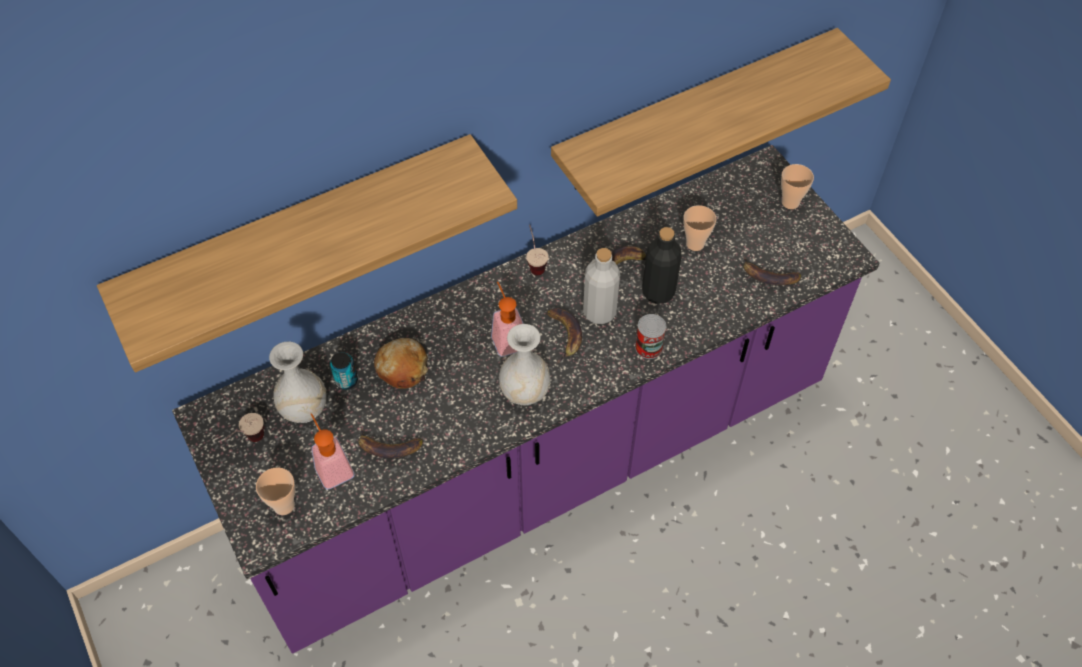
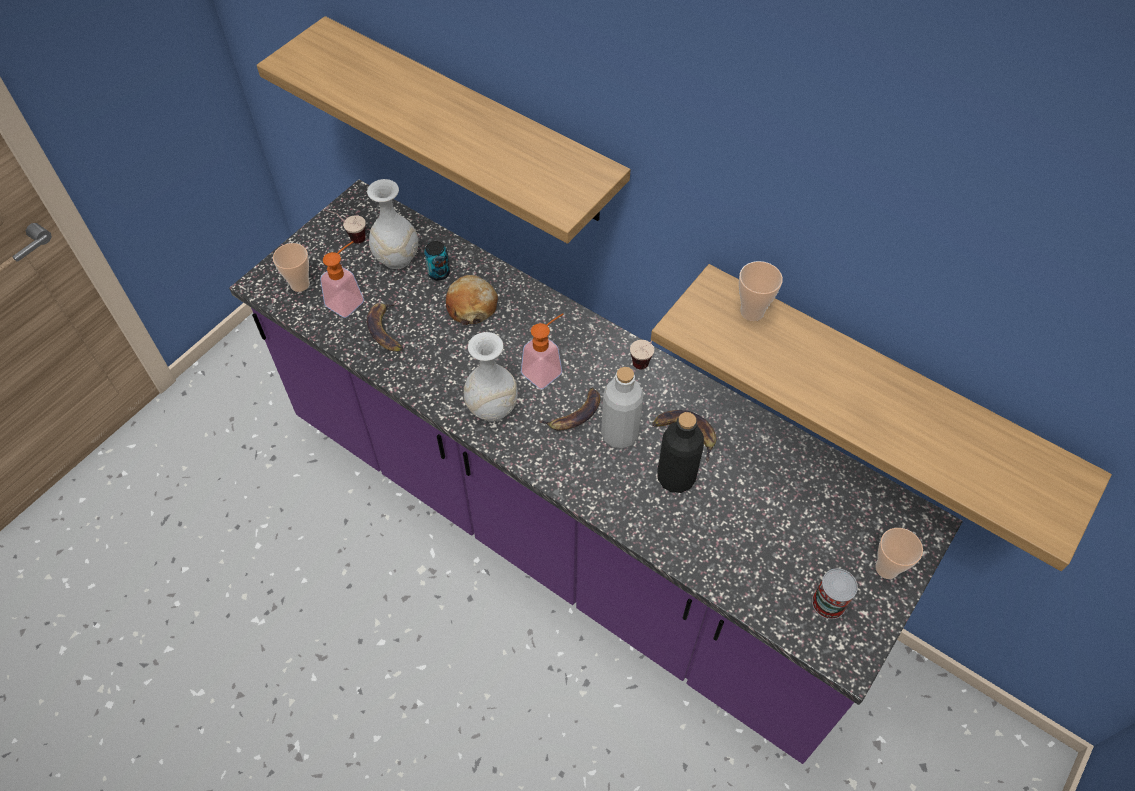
camera: 65 degrees right, 0 degrees up
(649, 347) = (600, 494): can -> can (828, 603)
(695, 244) = (761, 490): cup -> cup (752, 312)
(768, 276) = (763, 580): banana -> none

